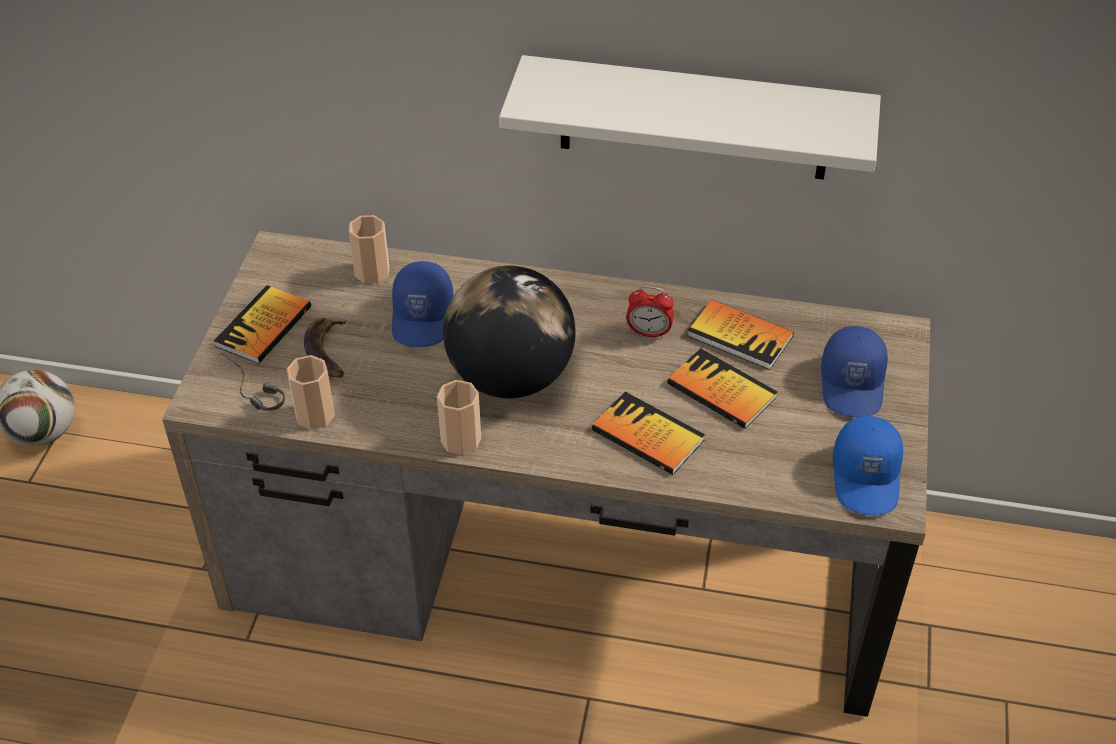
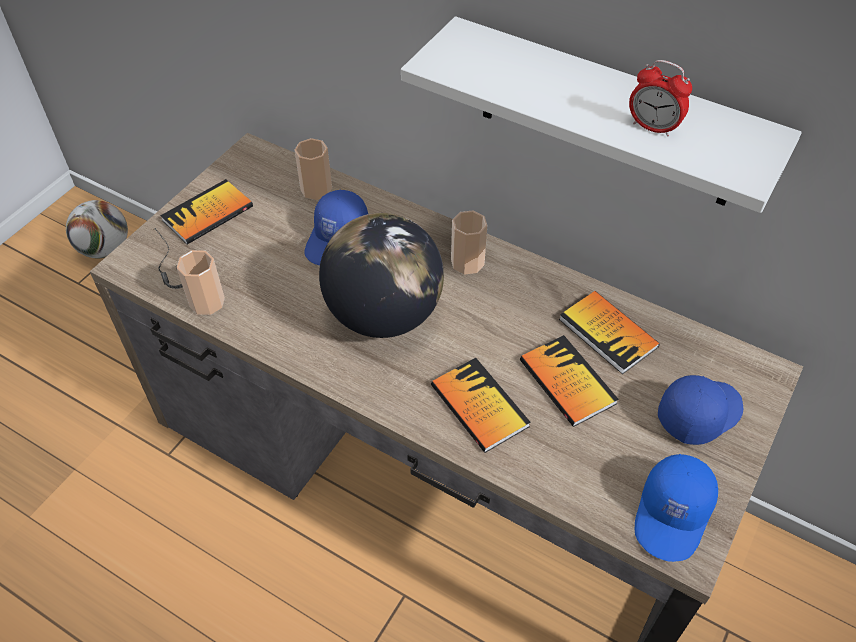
camera: 20 degrees right, 5 degrees up
(327, 351) = (245, 248): banana -> none
(461, 440) = (314, 360): cup -> cup (467, 262)
(648, 332) = (525, 306): alarm clock -> alarm clock (653, 127)
(853, 384) = (698, 413): blue cap -> blue cap turned 150 degrees counterclockwise

